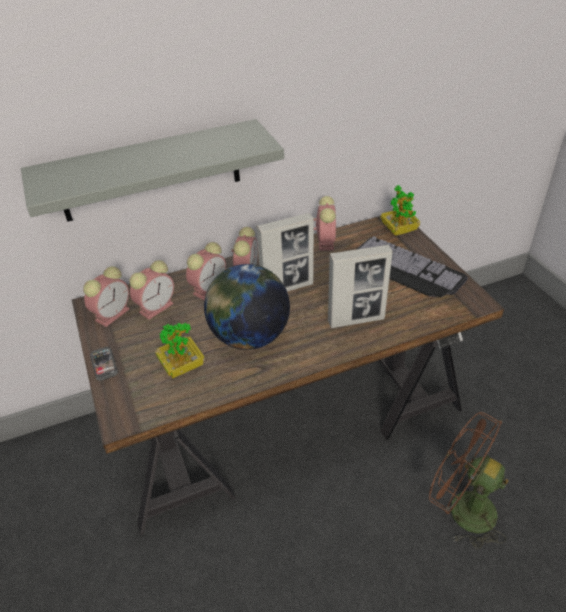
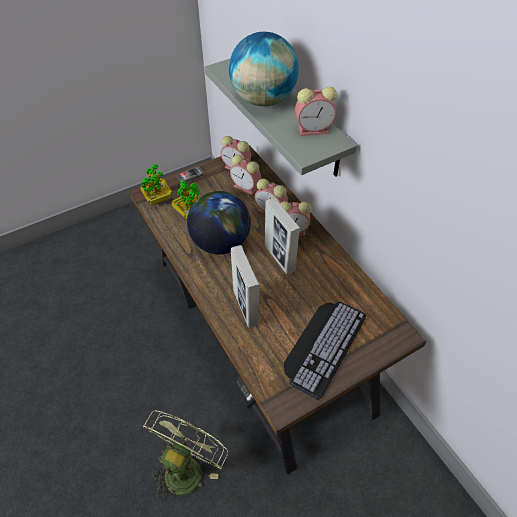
camera: 80 degrees right, 10 degrees up
(144, 164) = (263, 100): none -> globe
(325, 241) = (351, 279): alarm clock -> alarm clock (314, 129)
(398, 230) = (386, 339): potted plant -> potted plant (158, 198)
(461, 508) = (186, 466): brown fan -> green fan

